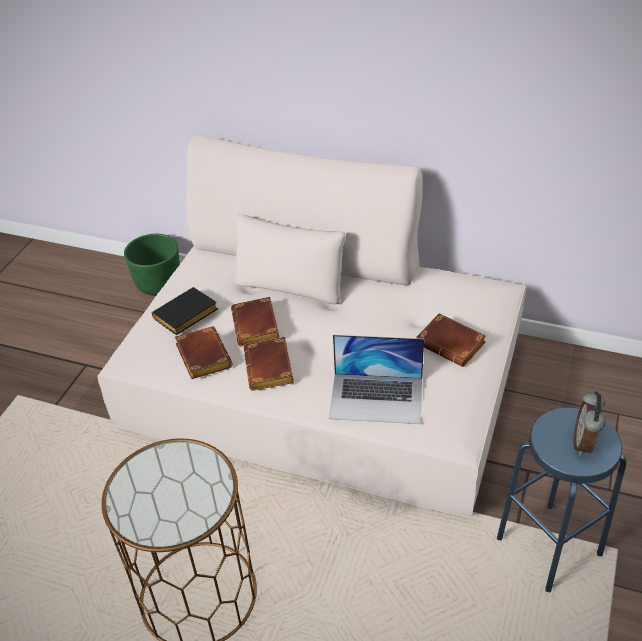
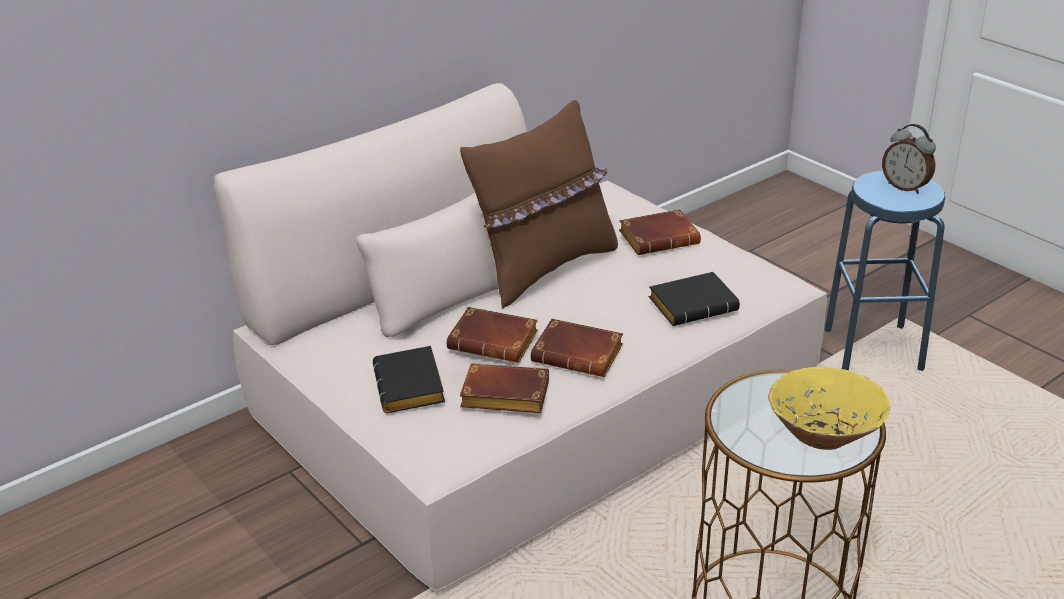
camera: 60 degrees left, 10 degrees down
(159, 512) = (823, 435): none -> yellow bowl
(160, 286) = (185, 471): green planter -> none
(363, 308) = (544, 268): none -> brown pillow
(376, 398) = (694, 304): laptop -> black book

